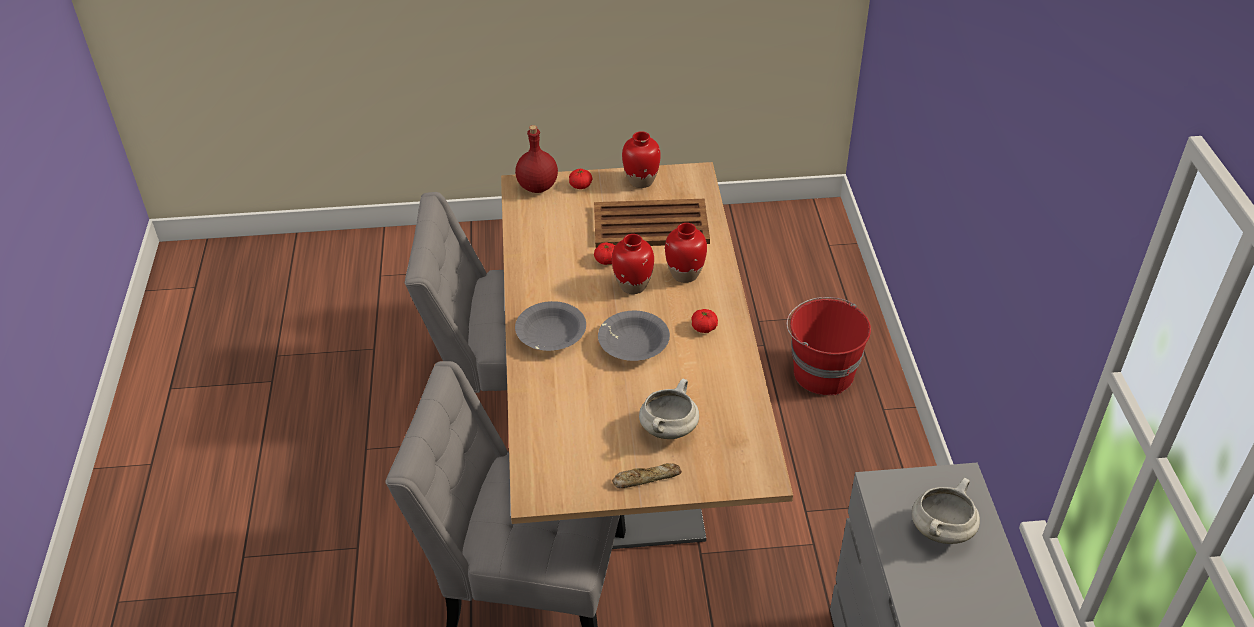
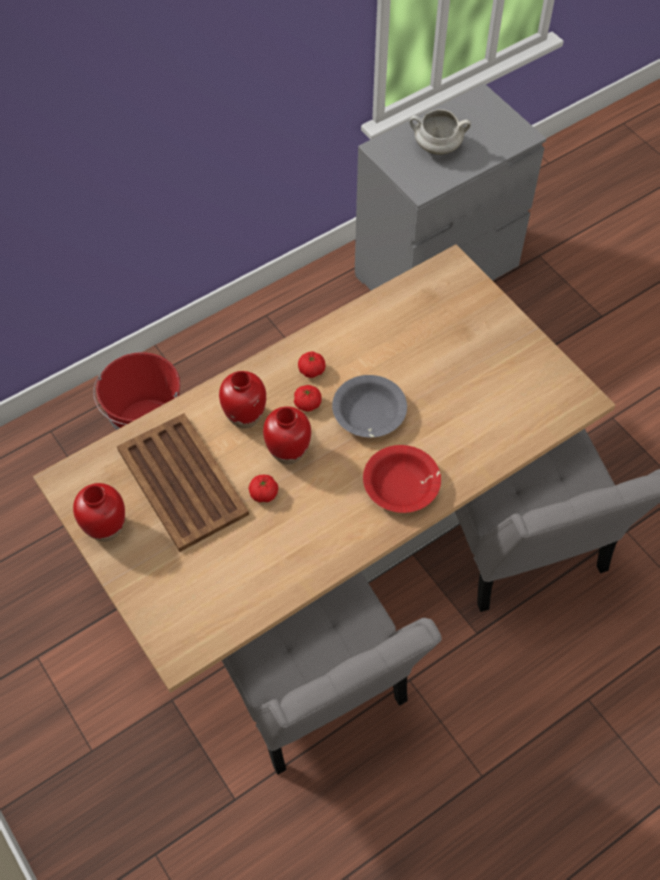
camera: 120 degrees left, 15 degrees up
(537, 187) = (173, 632): red bottle -> none
(551, 335) = (401, 485): grey bowl -> red bowl
(580, 185) = (146, 586): tomato -> tomato (307, 403)
(646, 478) = (510, 336): bread -> none
(668, 429) = (449, 344): white cooking pot -> none

